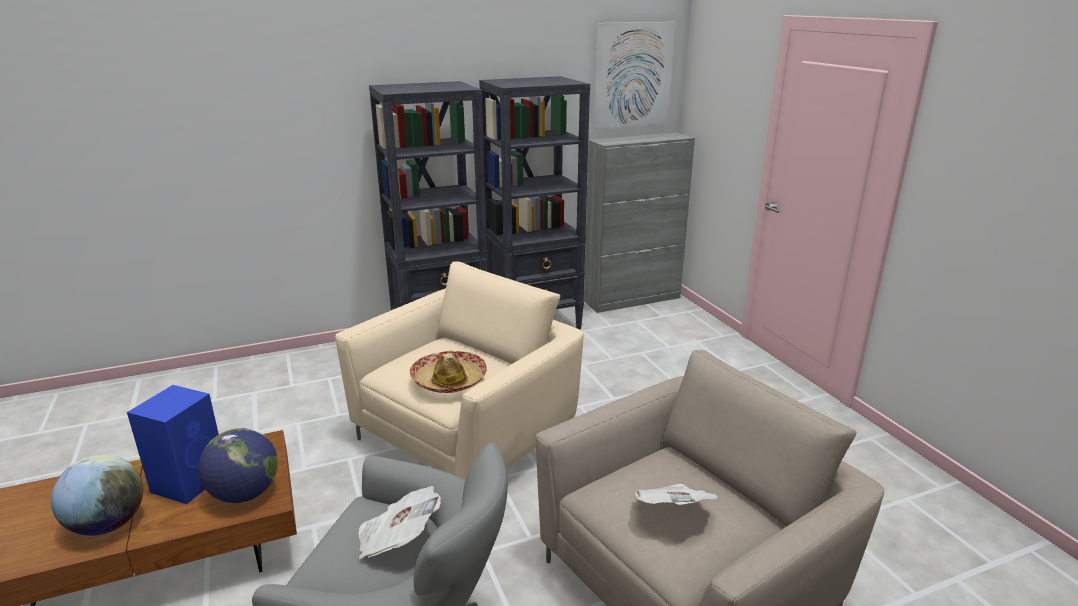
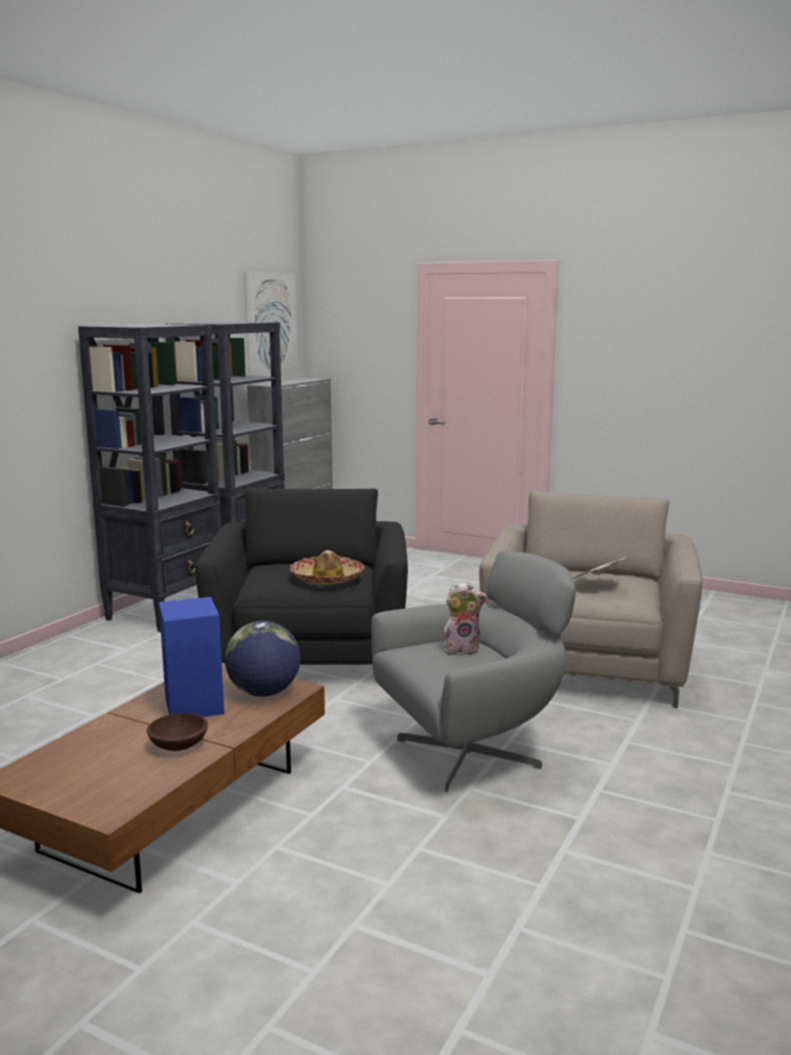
camera: 40 degrees left, 10 degrees down
(108, 524) = (177, 746): globe -> brown bowl
(398, 539) = (462, 649): newspaper -> plush toy
(467, 436) = (310, 654): beige armchair -> black armchair

